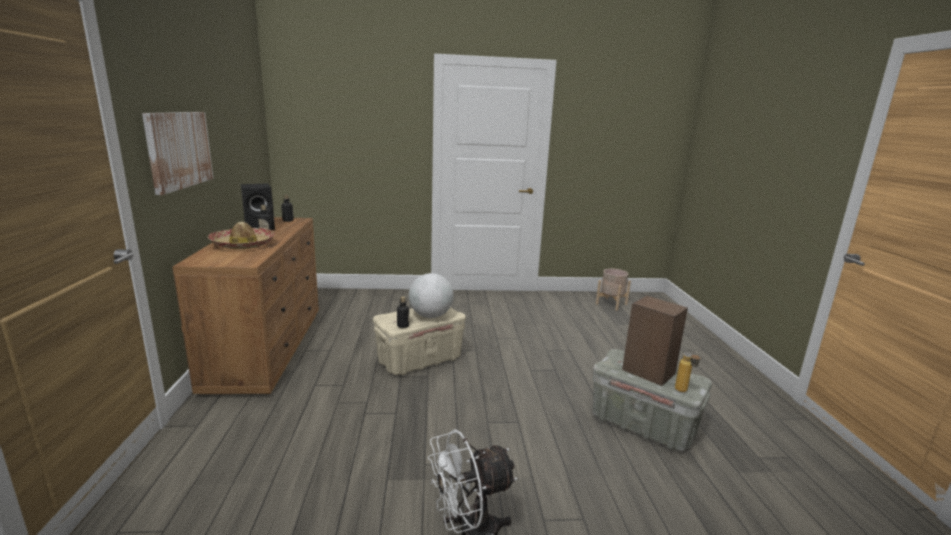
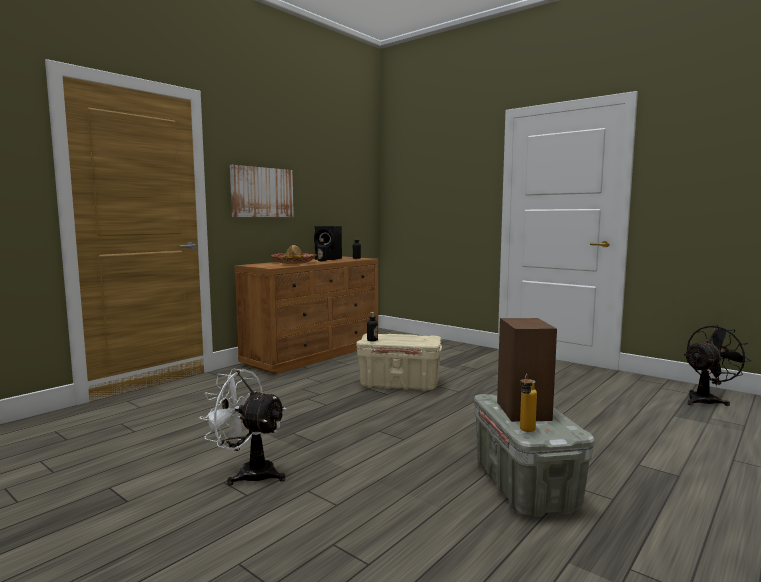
camera: 45 degrees right, 10 degrees down
(430, 316) = (406, 340): globe -> none
(611, 304) = (707, 400): beige planter -> black fan

